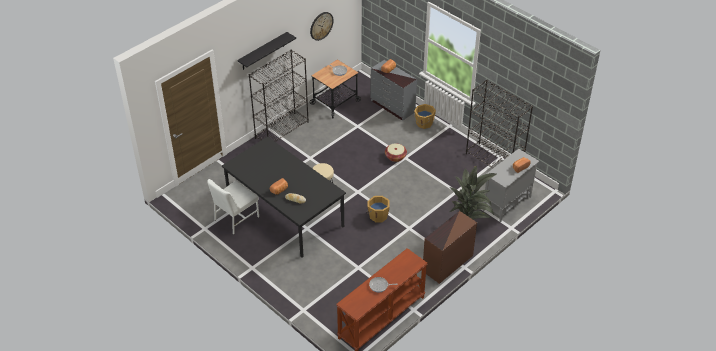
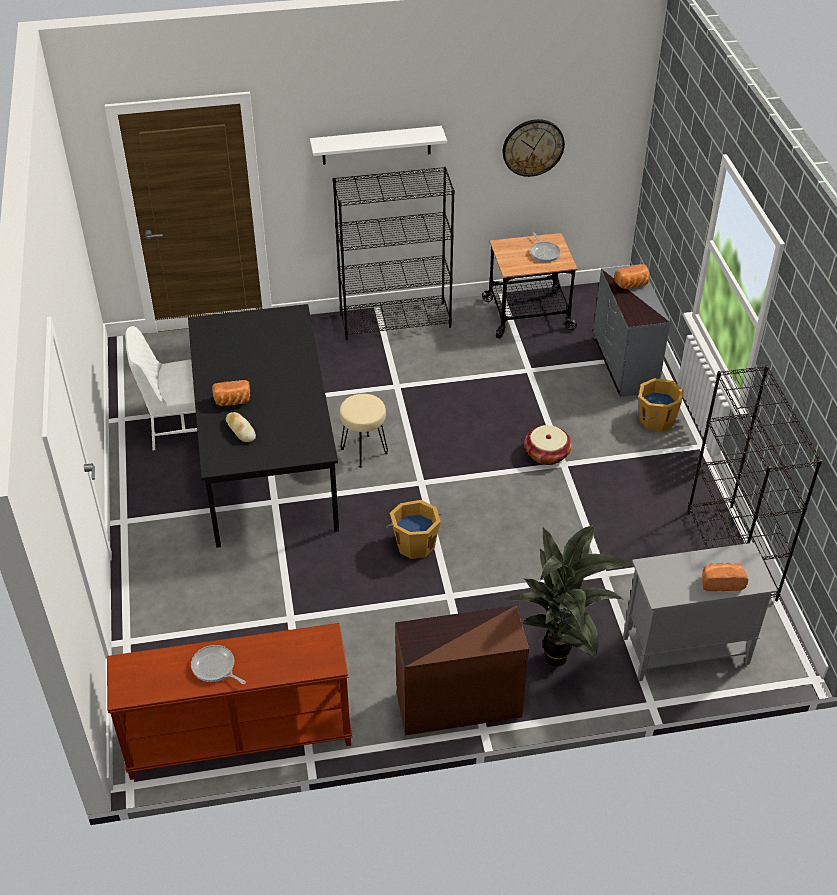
camera: 35 degrees right, 0 degrees up
(263, 51) = (376, 145): black shelf -> white shelf

